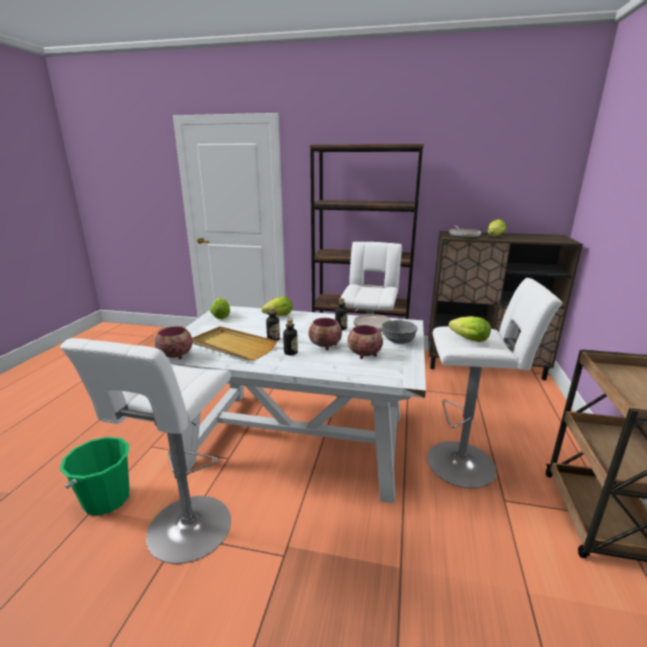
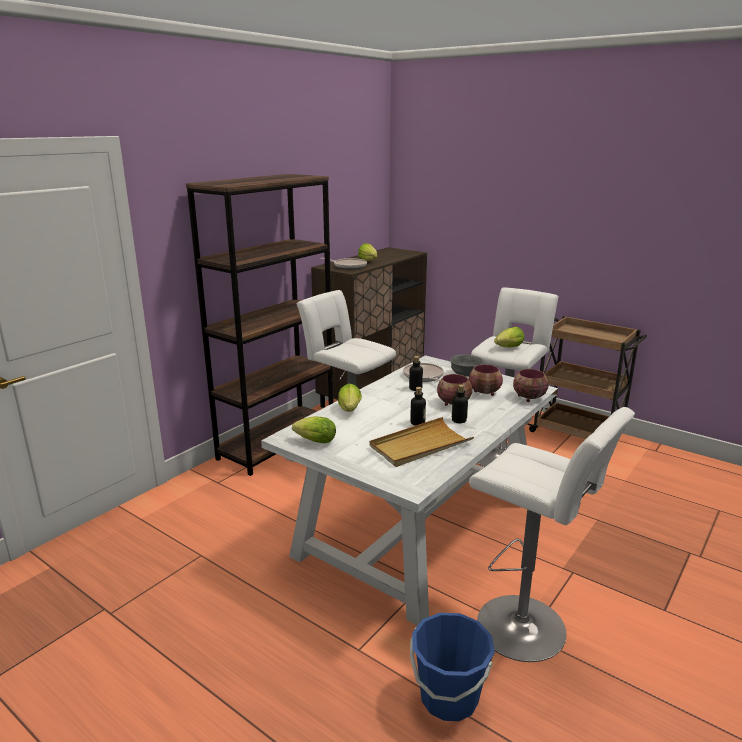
camera: 65 degrees left, 0 degrees up
(106, 499) = (449, 698): green bucket -> blue bucket
(176, 355) = (423, 480): bowl -> bowl (528, 397)

